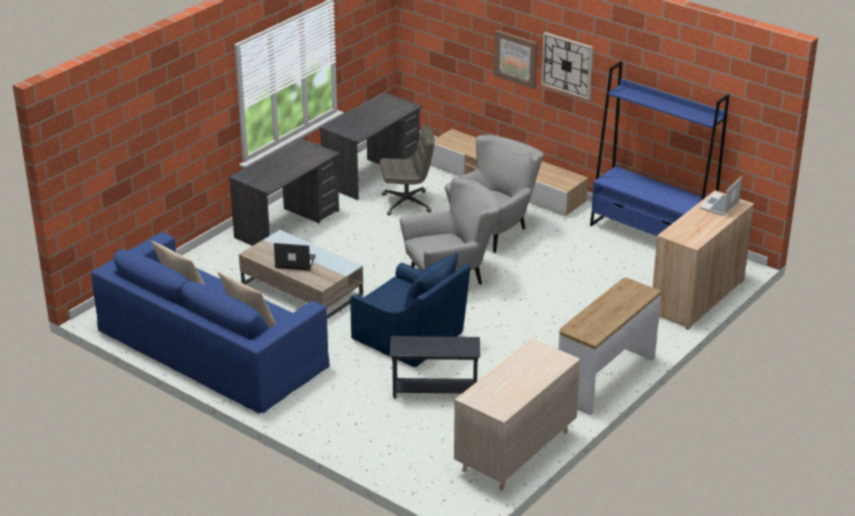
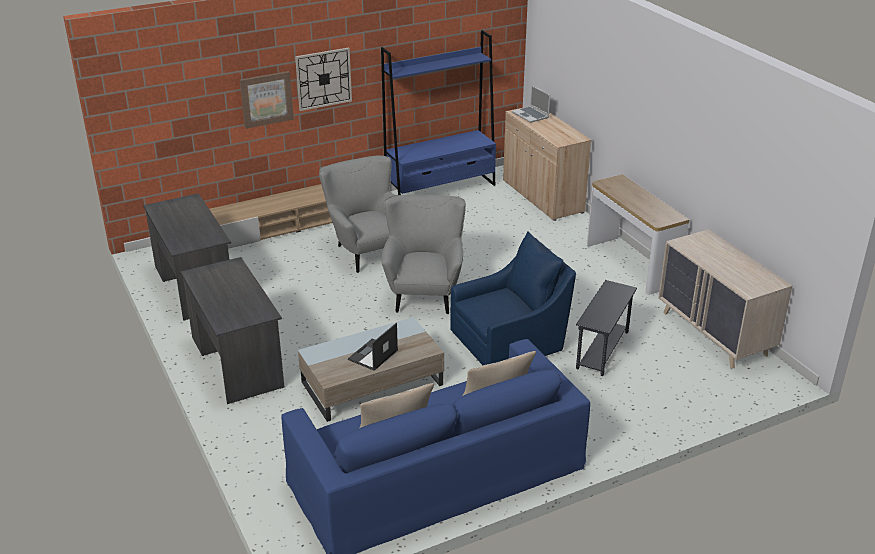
camera: 65 degrees left, 0 degrees up
(407, 203) = (271, 281): grey office chair -> none

